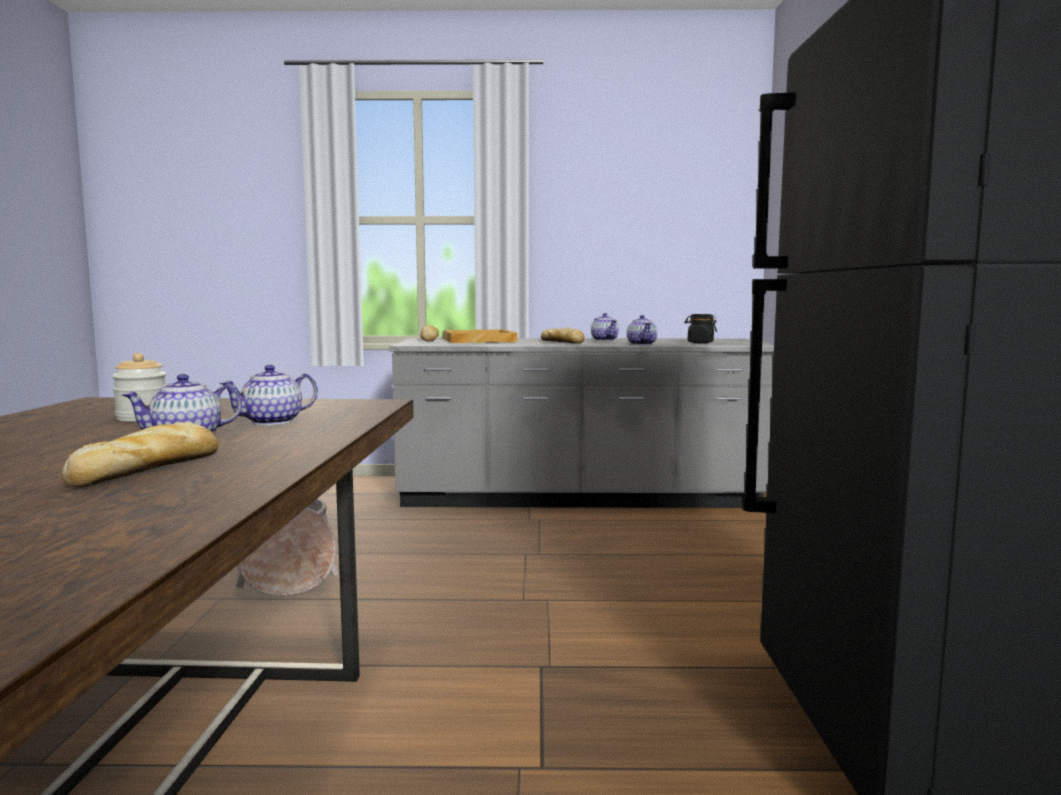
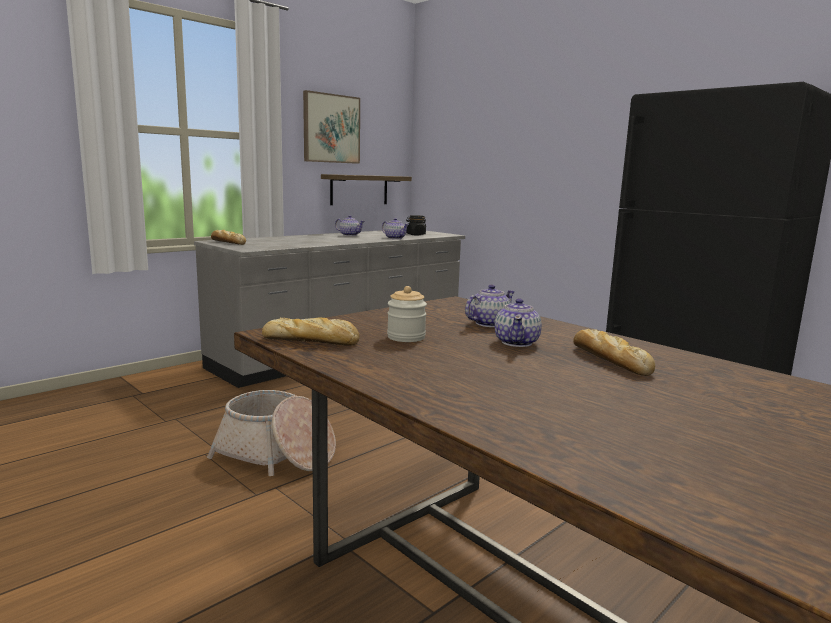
camera: 45 degrees left, 5 degrees up
(273, 421) = (488, 323): teapot -> teapot turned 135 degrees counterclockwise
(478, 340) = (269, 240): beige tray -> none
(562, 342) = (337, 239): bread -> bread (312, 341)
(618, 202) = (331, 128): none -> picture
(664, 282) = (359, 190): none -> shelf

